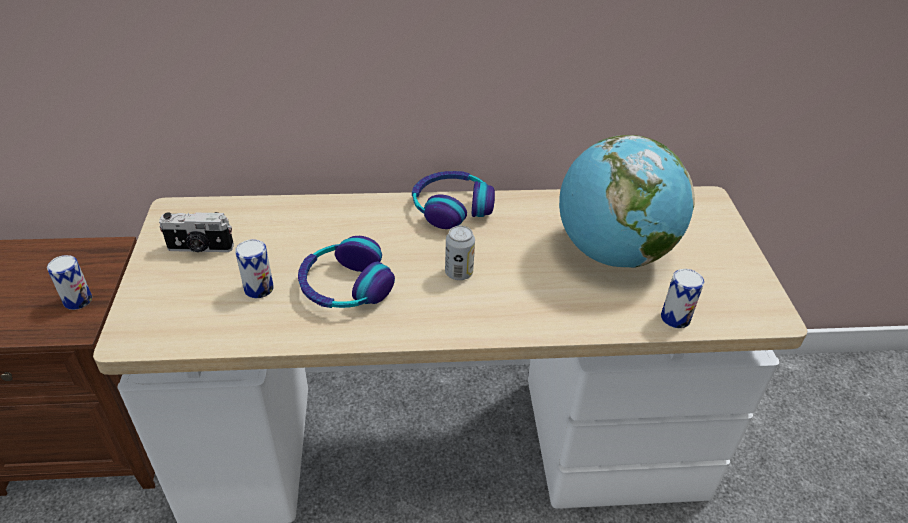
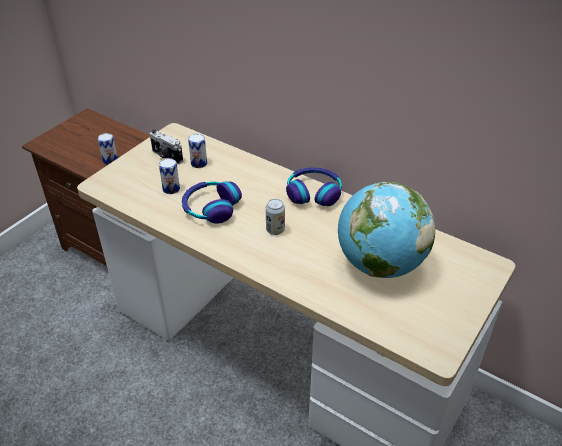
camera: 40 degrees right, 0 degrees up
(675, 318) = (371, 320): can -> can (199, 163)

